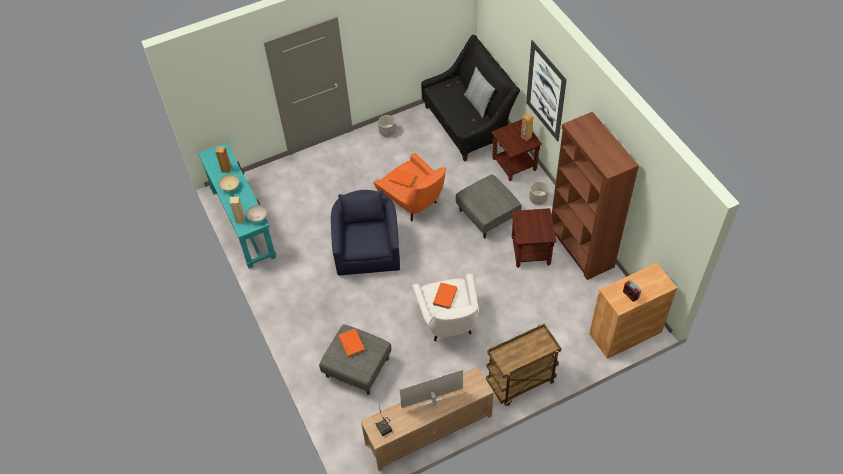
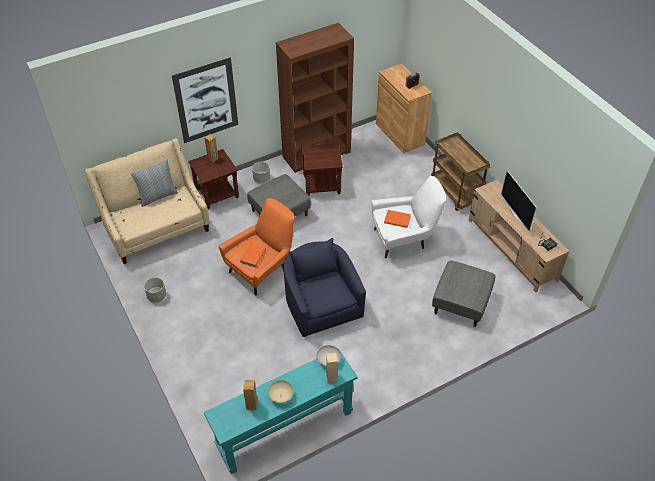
camera: 95 degrees left, 5 degrees down
(351, 343) = (457, 286): orange book -> none
(367, 249) = (321, 304): blue armchair -> blue armchair turned 75 degrees clockwise
(468, 124) = (156, 228): black sofa -> beige sofa

